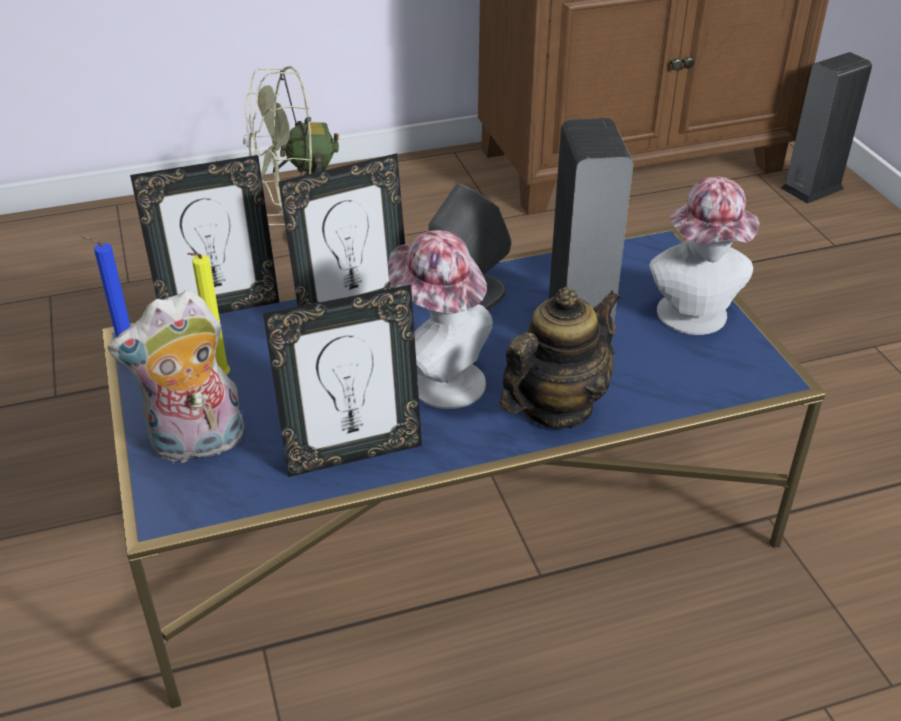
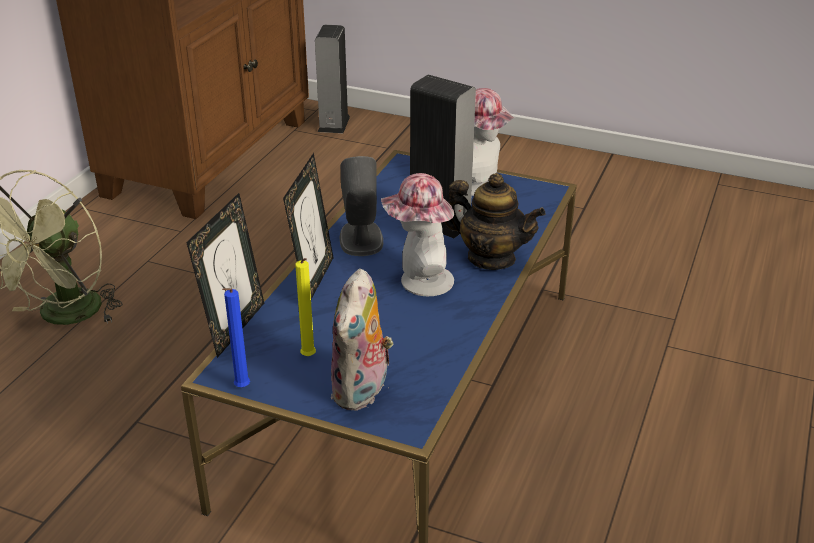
camera: 50 degrees left, 5 degrees down
(353, 453) = (443, 338): picture frame -> none
(555, 407) = (491, 258): teapot -> teapot turned 120 degrees clockwise

